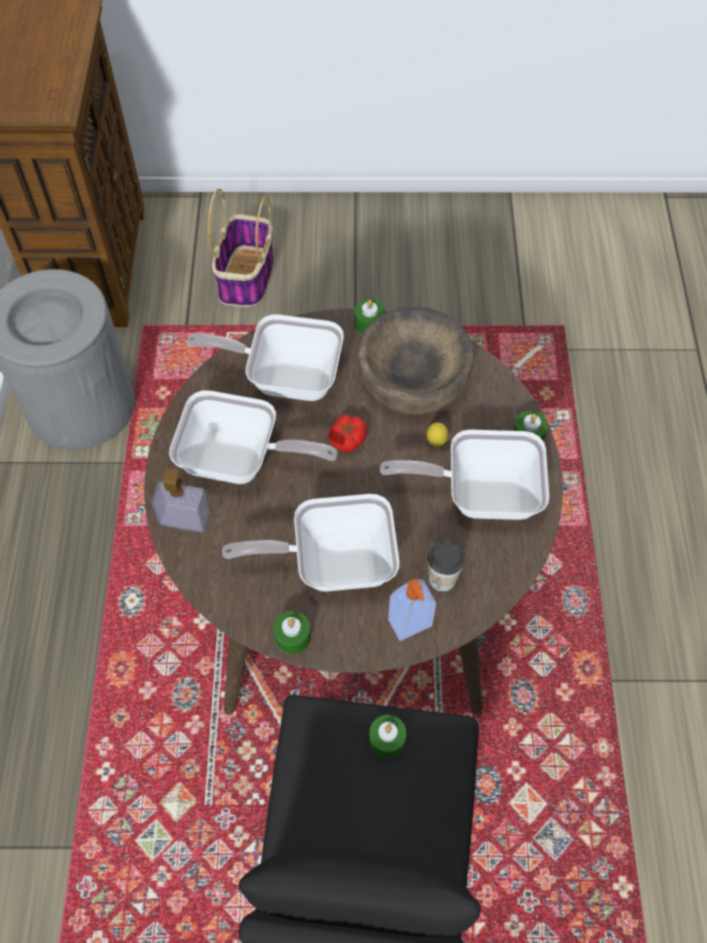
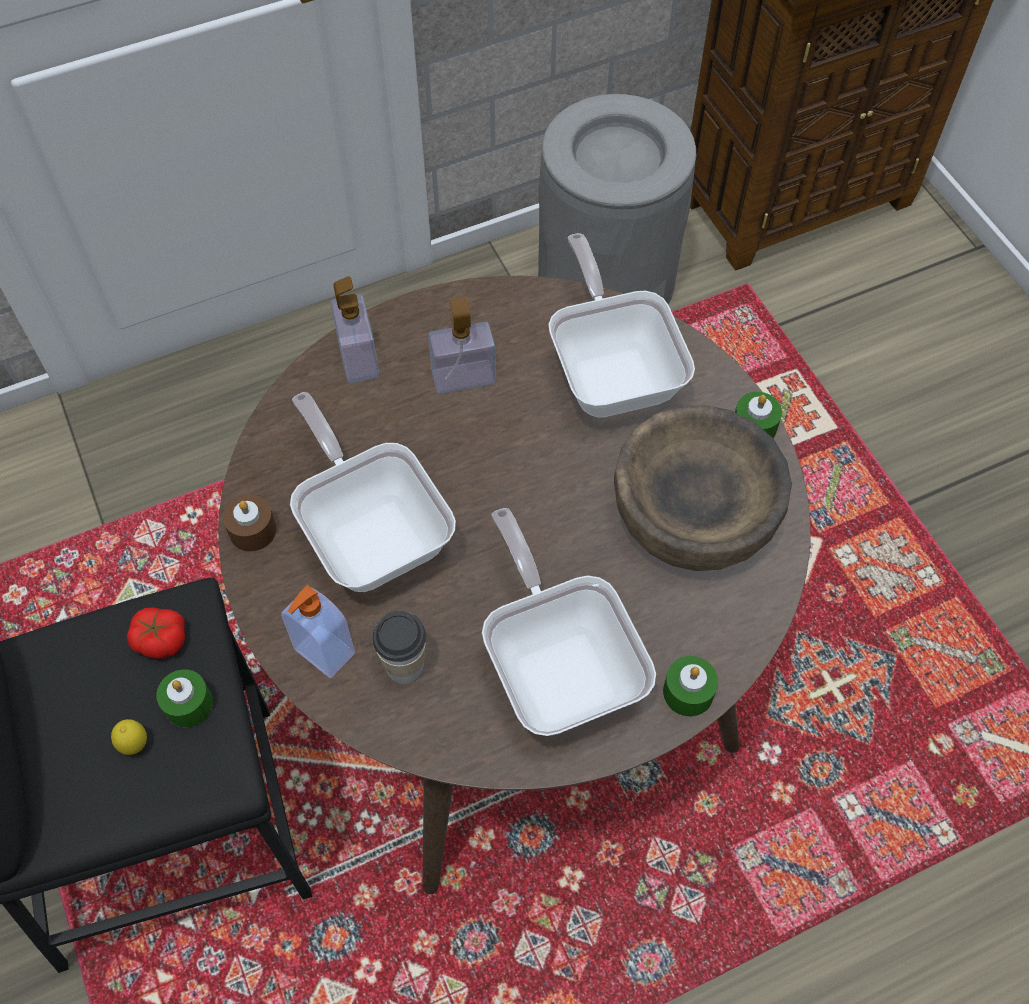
camera: 65 degrees right, 0 degrees up
(240, 461) = (463, 377): frying pan -> soap dispenser
(246, 278) = (891, 353): basket -> none
(292, 636) = (252, 530): green candle -> brown candle
(348, 439) = (558, 476): tomato -> tomato (160, 639)
(436, 443) = (609, 579): lemon -> lemon (135, 745)

